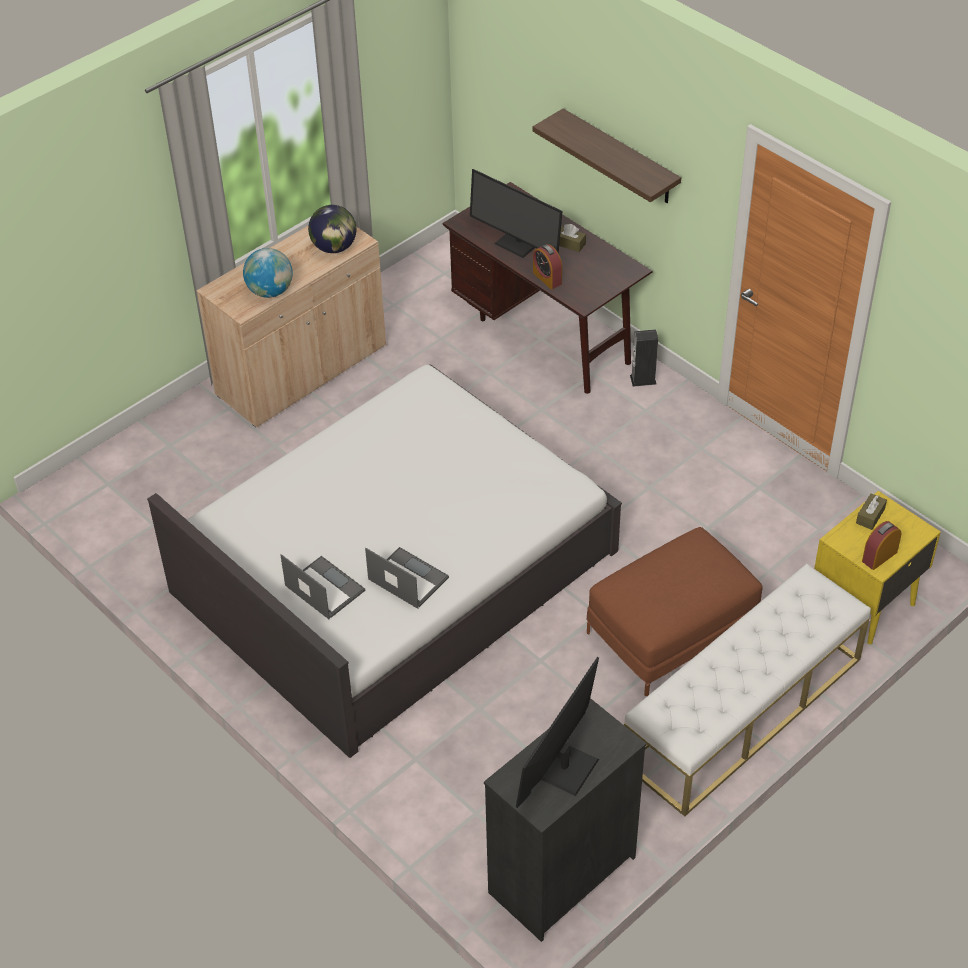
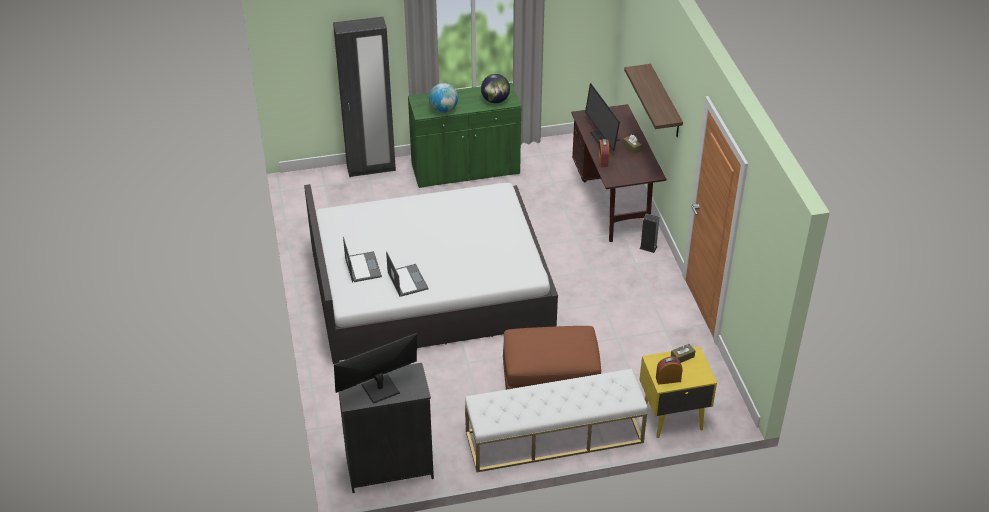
camera: 30 degrees right, 5 degrees down
(159, 427) = (371, 168): none -> black wardrobe
(302, 371) = (465, 170): beige cabinet -> green cabinet

